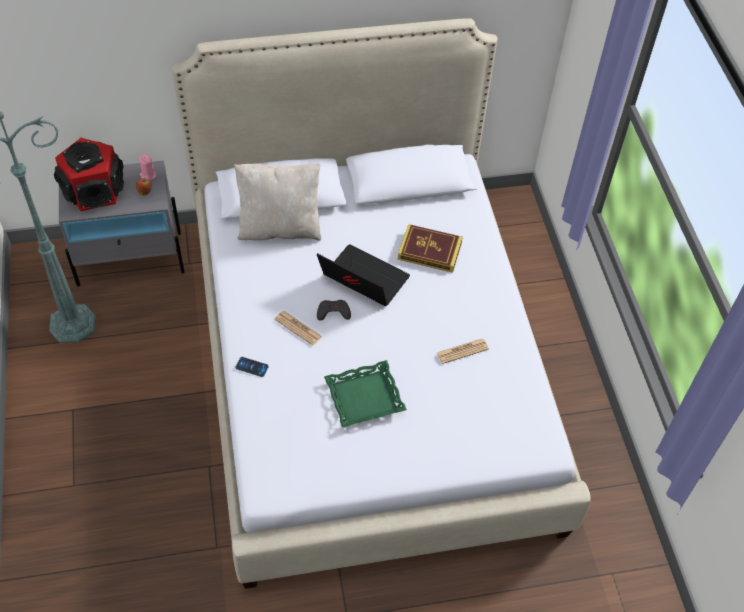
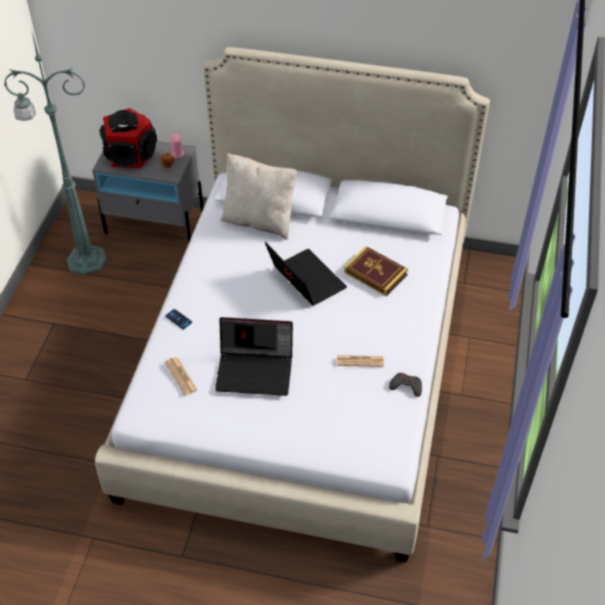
camera: 25 degrees right, 5 degrees down
(298, 328) = (231, 301): newspaper -> newspaper (181, 376)
(333, 312) = (267, 297): grey game controller -> grey game controller (406, 386)
(364, 397) = (256, 370): green tray -> laptop

